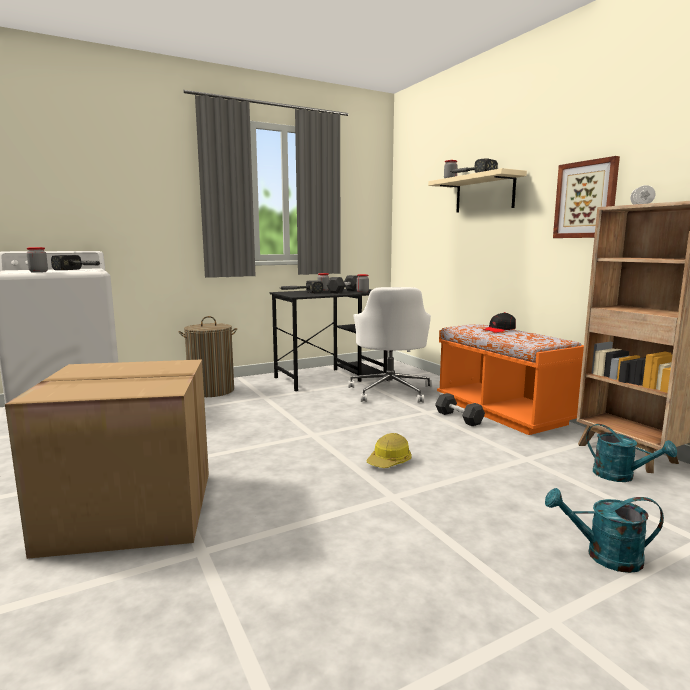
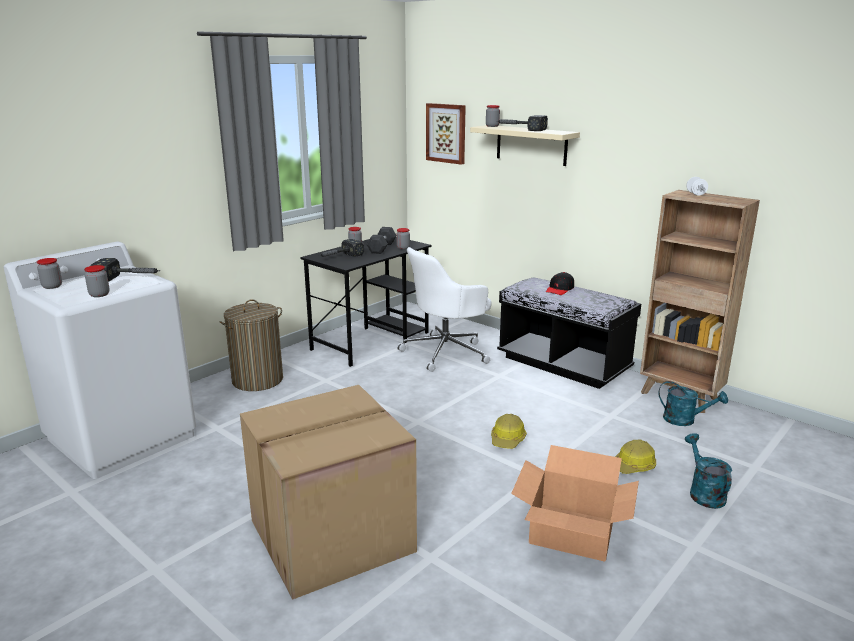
camera: 20 degrees left, 10 degrees up
(22, 270) = (52, 286): none -> jar
(387, 563) = (572, 532): none -> cardboard box
(390, 391) = (446, 352): white office chair -> white office chair turned 75 degrees clockwise
(458, 418) = (531, 378): grey dumbbell -> none
(502, 412) = (563, 364): orange bench -> black bench
(520, 509) = (633, 466): none -> hard hat
(586, 200) = (641, 173): picture -> picture (446, 133)
(604, 556) = (703, 492): turquoise watering can -> turquoise watering can turned 90 degrees clockwise

